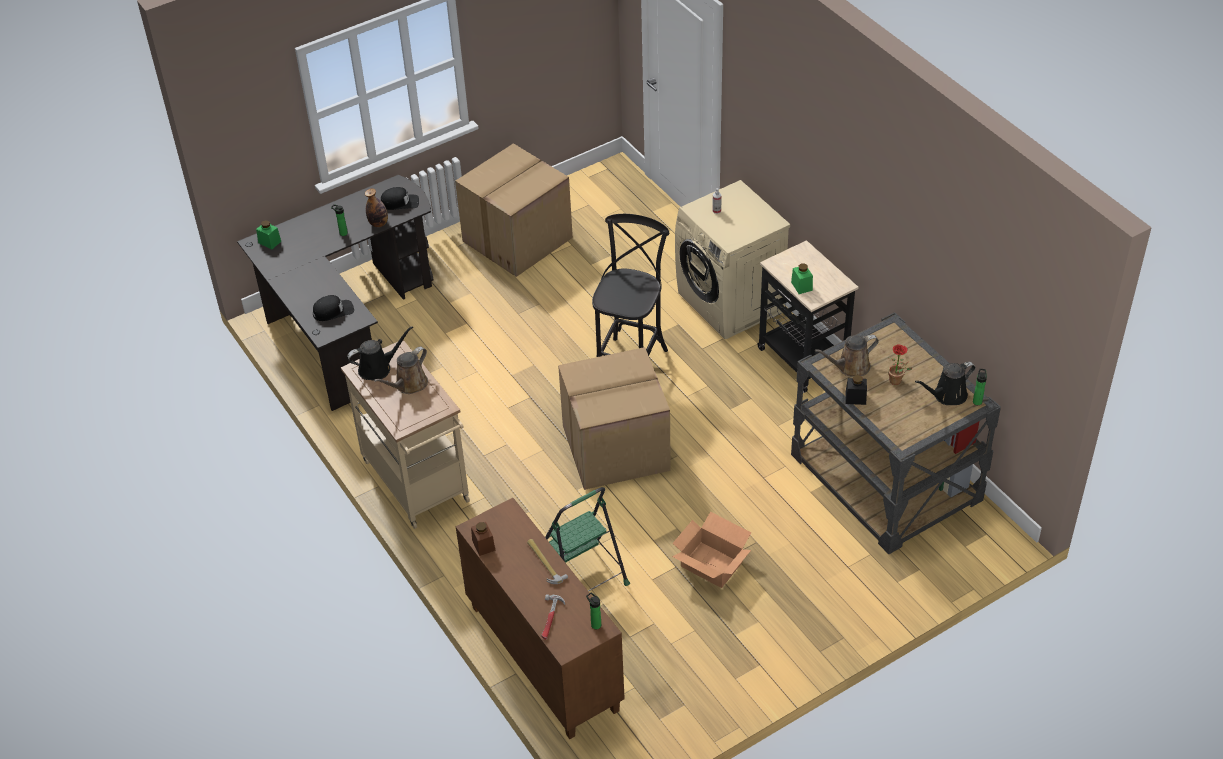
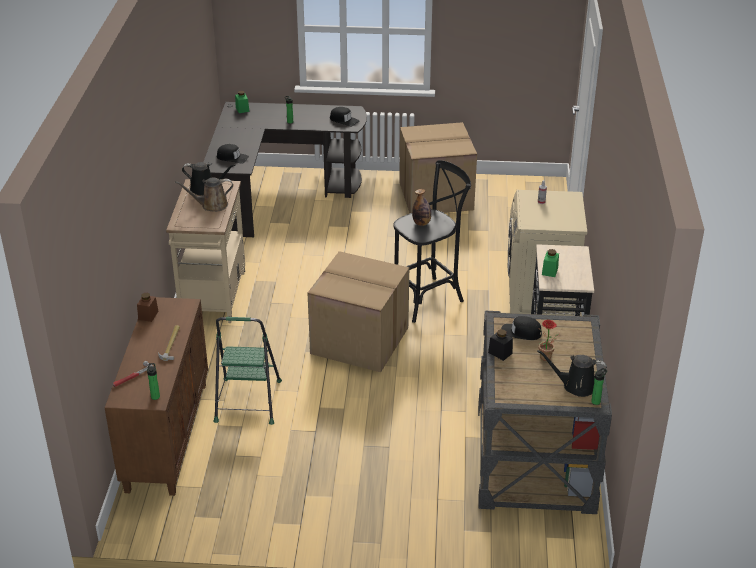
camera: 35 degrees right, 10 degrees down
(378, 223) = (317, 125): bottle -> bottle (421, 223)
(711, 565) = (340, 443): cardboard box -> none
(850, 367) = (521, 332): brown watering can -> black cap

